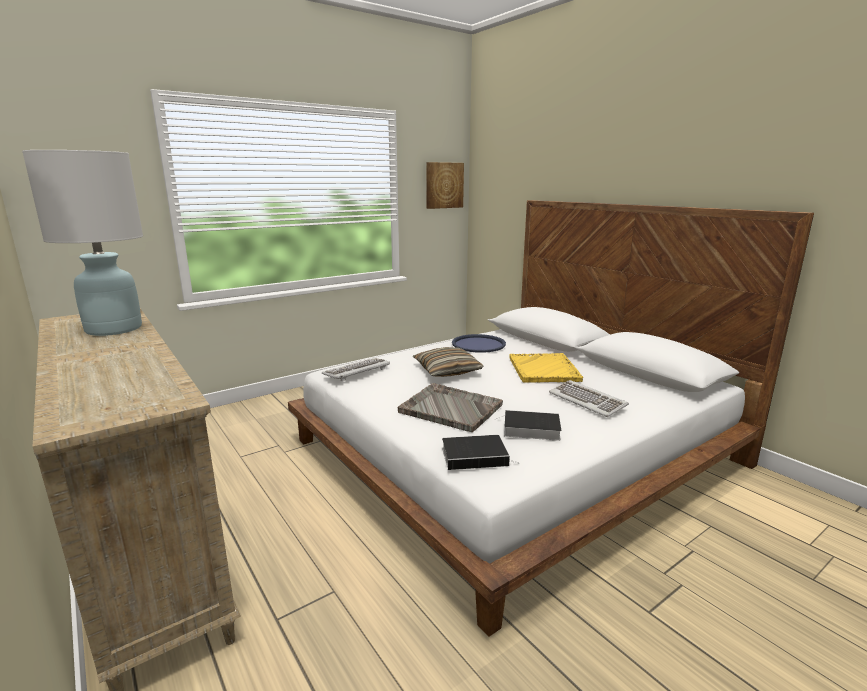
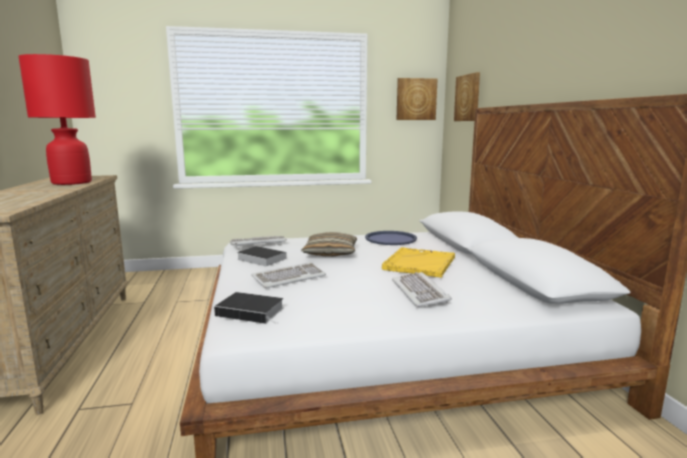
camera: 25 degrees right, 5 degrees down
(114, 329) = (72, 182): white table lamp -> red table lamp
(450, 408) = (289, 278): grey tray -> keyboard
(508, 187) = (468, 98): none -> picture
(529, 429) = (329, 302): book -> book (260, 259)

